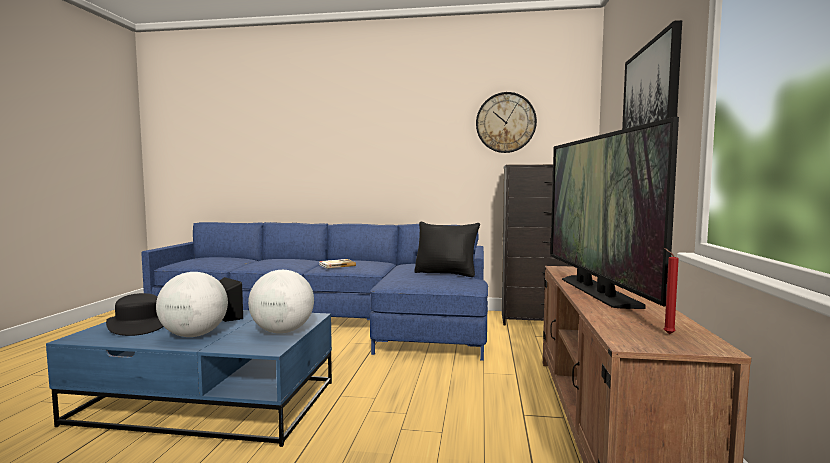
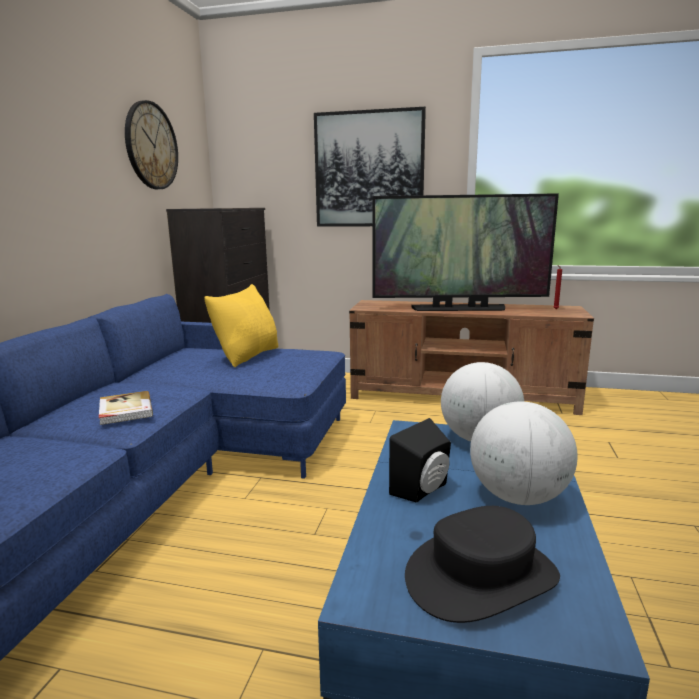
camera: 85 degrees left, 10 degrees up
(446, 273) = (247, 356): black pillow -> yellow pillow

